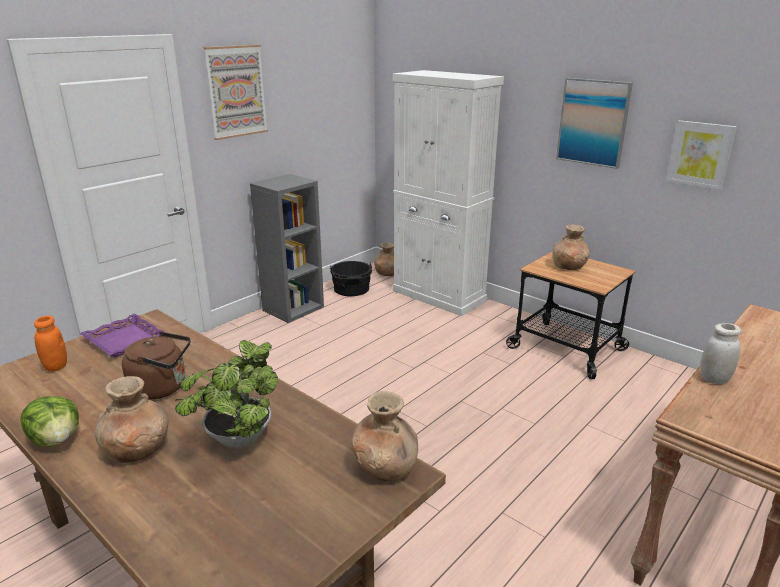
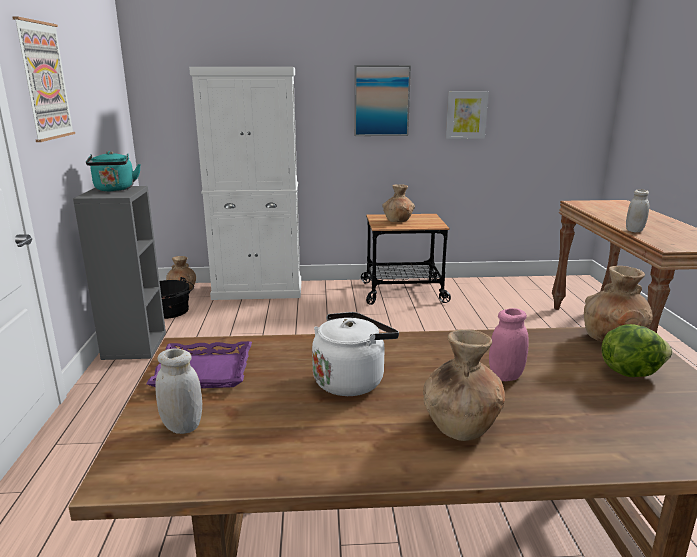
camera: 45 degrees left, 5 degrees down
(56, 366) = (182, 426): orange jar -> white jar
(57, 439) = (370, 466): lettuce -> lettuce (629, 372)
(162, 387) = (351, 380): brown kettle -> white kettle
(237, 441) = (506, 376): potted plant -> pink jar
(289, 180) = (114, 189): none -> turquoise kettle

